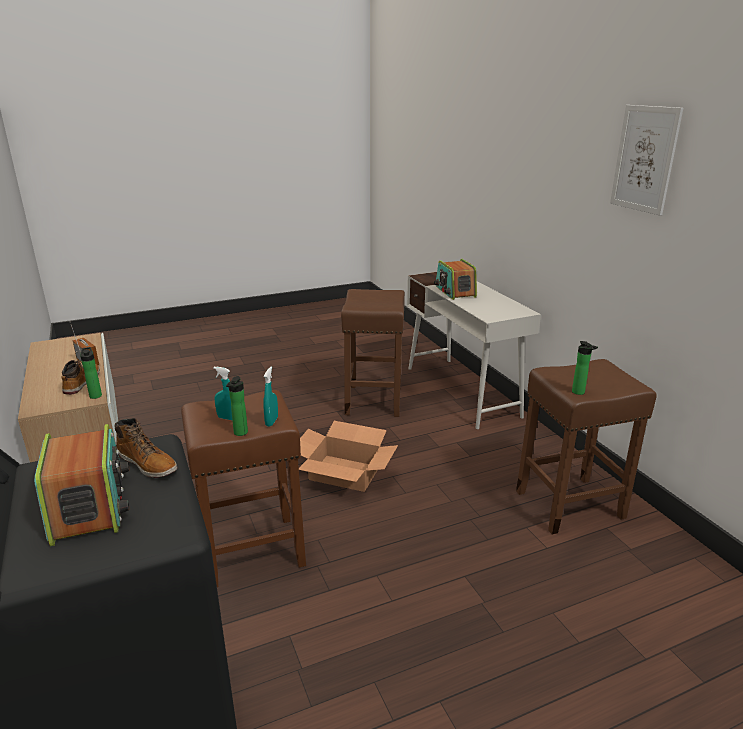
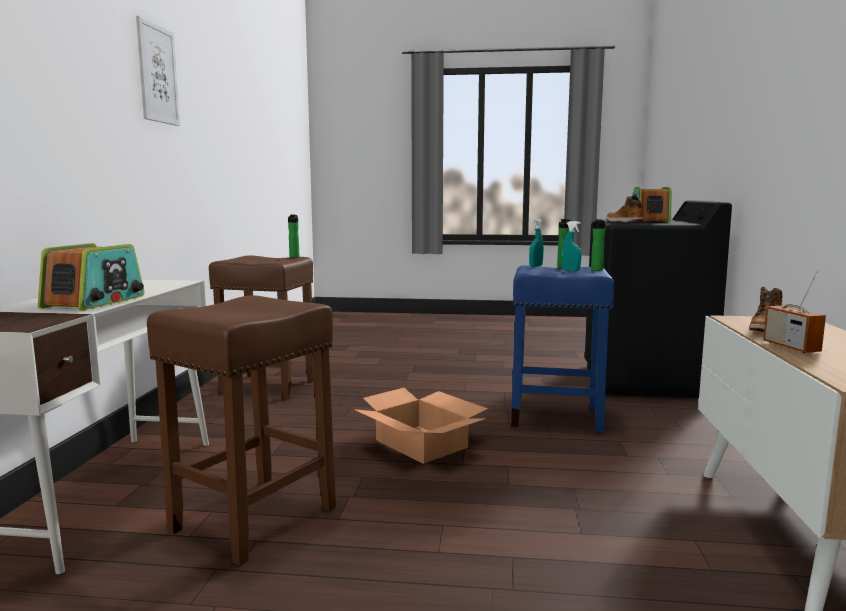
camera: 150 degrees left, 15 degrees down
(95, 395) = (731, 320): bottle -> bottle (597, 270)
(250, 551) = (557, 417): brown stool -> blue stool

